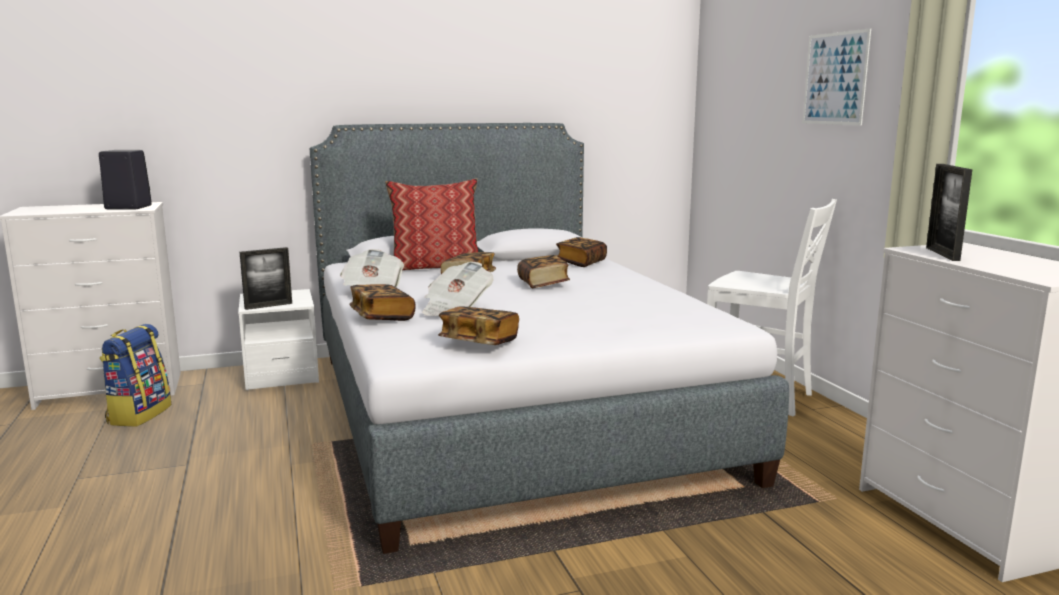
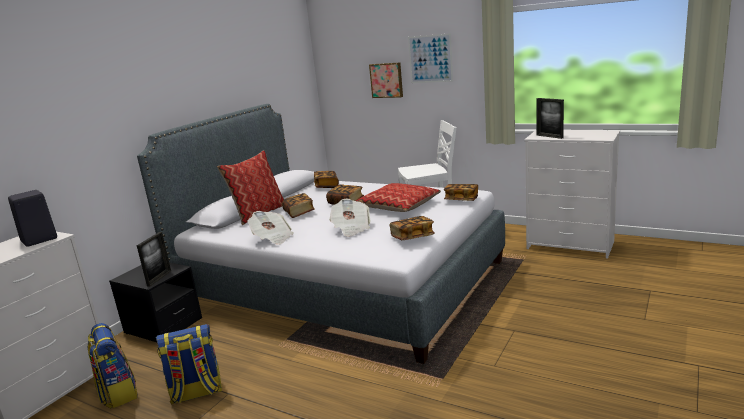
camera: 40 degrees left, 5 degrees up
(172, 448) = (196, 393): none -> backpack
(281, 375) = (163, 326): white nightstand -> black nightstand
(382, 317) = (325, 246): book -> book (461, 200)
(585, 307) = (398, 206): none -> pillow
(772, 115) = (386, 80): none -> picture

